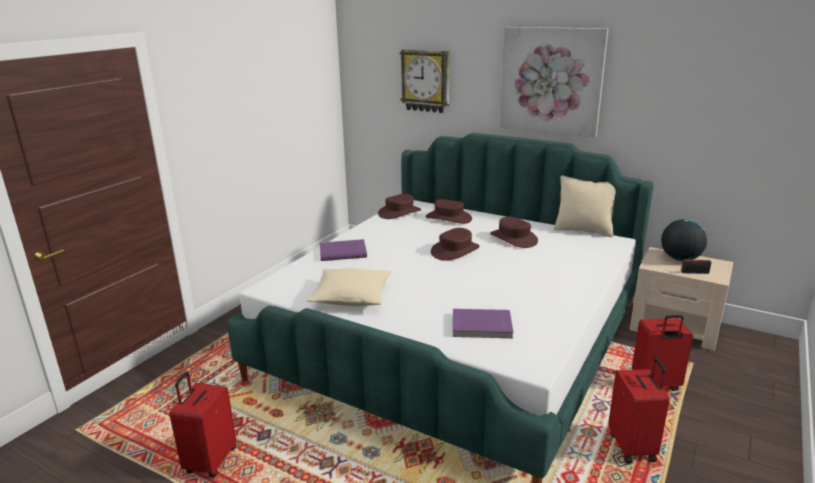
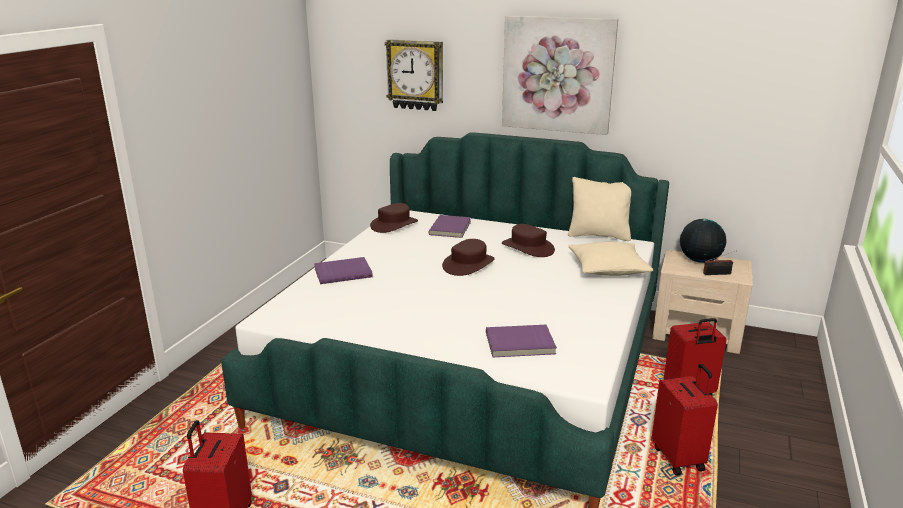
camera: 10 degrees left, 0 degrees up
(351, 297) = (368, 322): beige pillow -> beige pillow (608, 269)
(448, 218) = (451, 228): brown hat -> purple book

